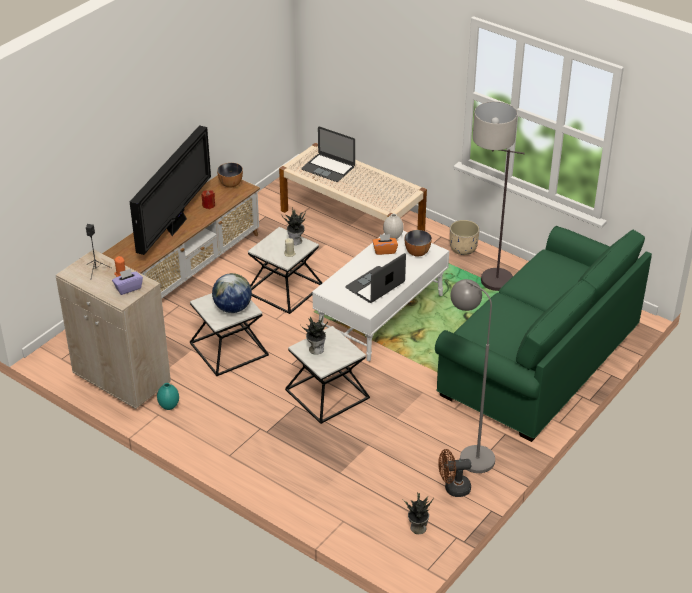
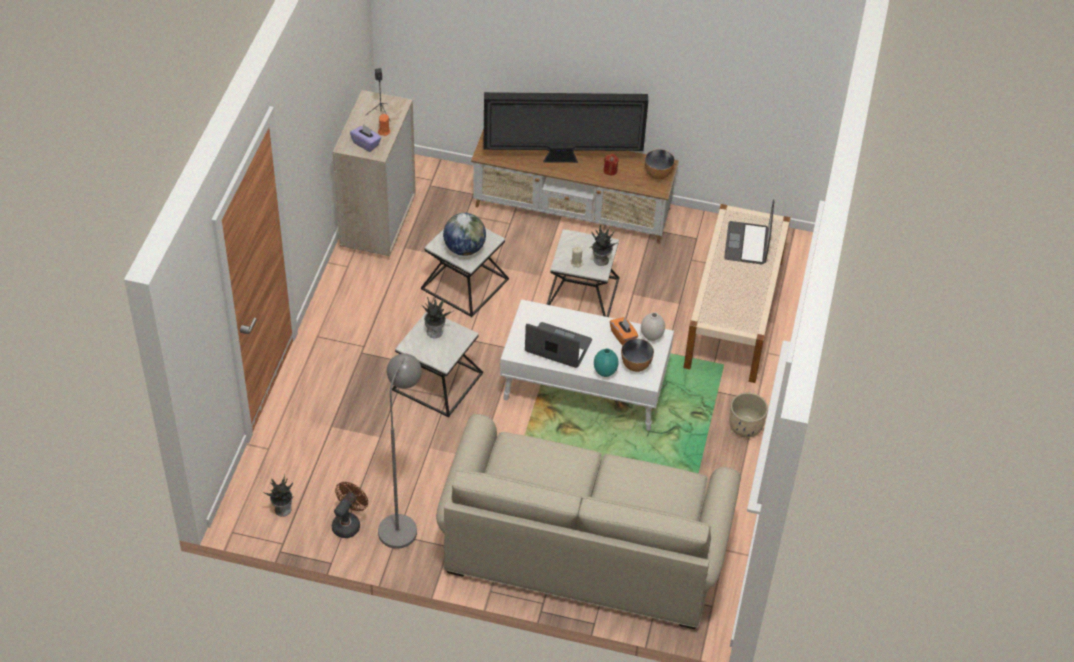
camera: 65 degrees right, 10 degrees up
(169, 407) = (361, 270): turquoise vase -> turquoise vase (605, 373)
(453, 488) = (348, 523): brown fan -> brown fan turned 60 degrees clockwise
(487, 279) = (702, 464): grey floor lamp -> none
(539, 360) = (583, 549): green sofa -> beige sofa

